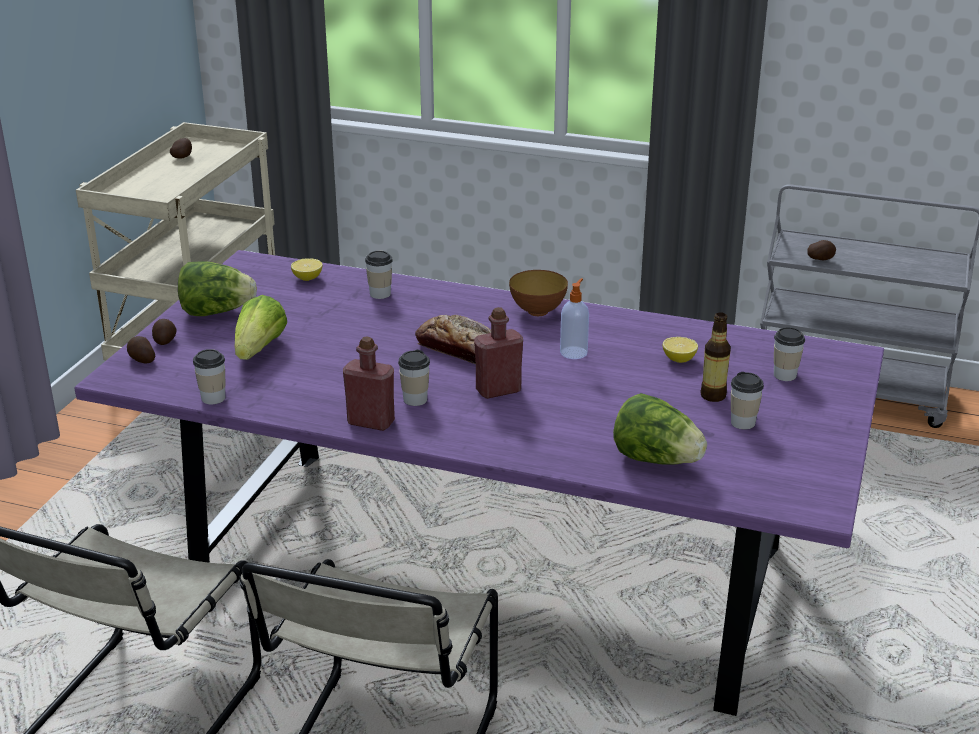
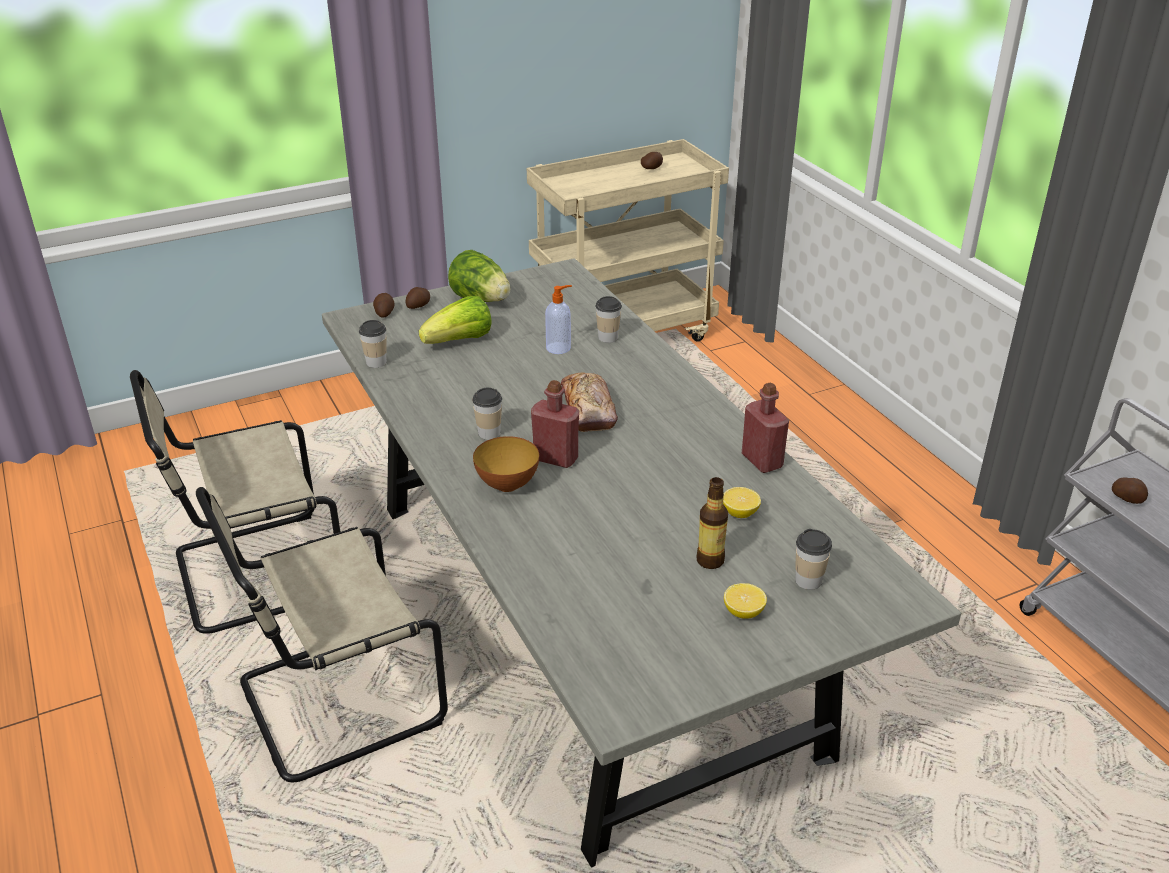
camera: 45 degrees right, 5 degrees up
(307, 278) = (580, 301): lemon -> lemon (743, 612)
(371, 422) = (433, 433): red bottle -> red bottle (762, 461)
(489, 568) = (585, 619): purple dining table -> grey dining table
(537, 311) = (698, 410): bowl -> bowl (507, 485)
(574, 352) = (665, 459): soap dispenser -> soap dispenser (559, 348)
(656, 459) = (567, 584): lettuce -> none
(743, 423) = (691, 599): cup -> none

